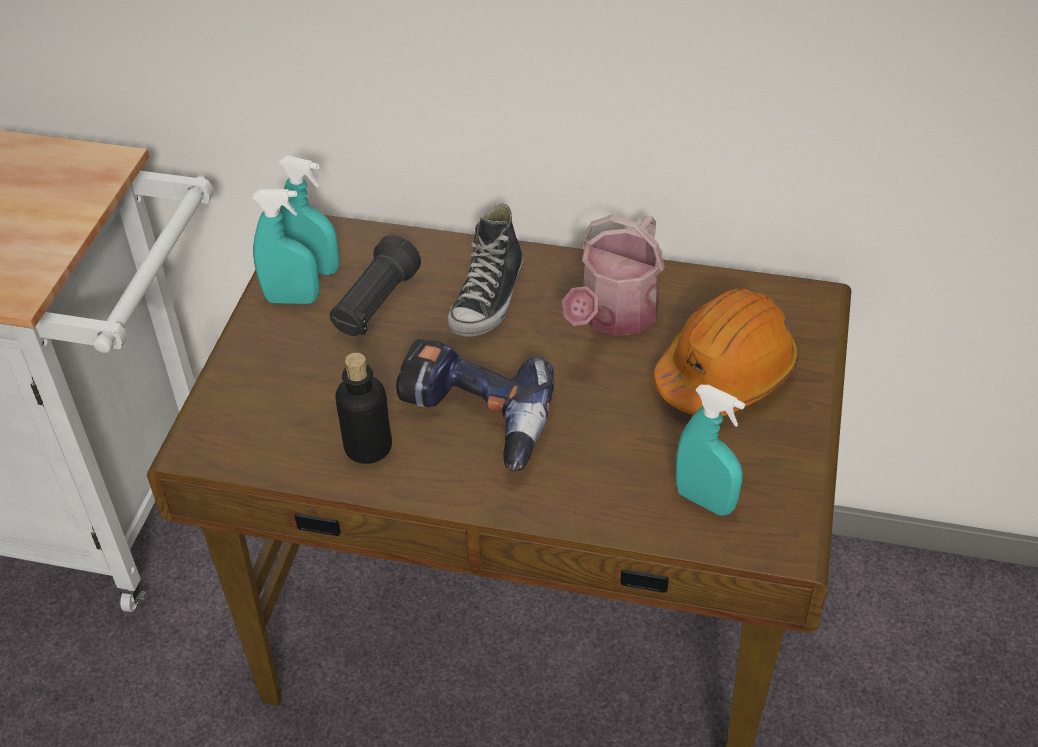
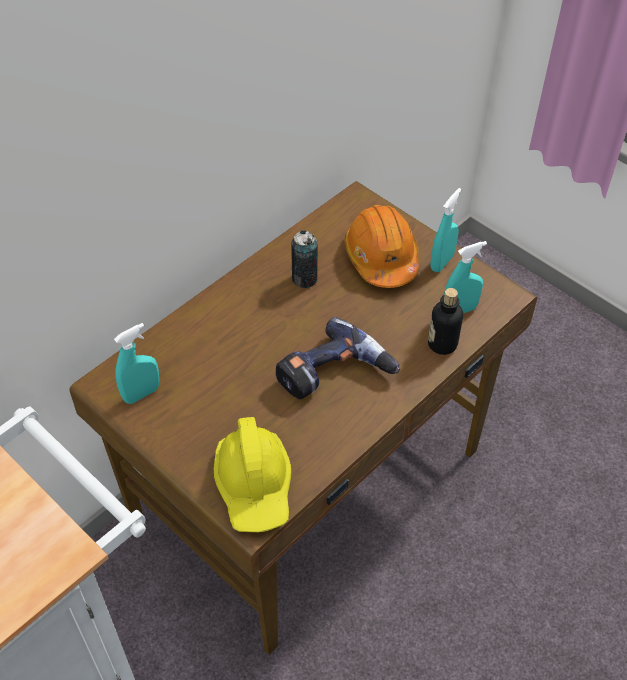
camera: 60 degrees left, 5 degrees up
(247, 424) = (254, 485): none -> yellow hard hat
(292, 299) = (161, 417): turquoise spray bottle -> turquoise spray bottle (442, 262)
(368, 447) = (319, 433): bottle -> bottle (442, 344)
(375, 305) = (203, 378): black flashlight -> none
(488, 300) = (244, 325): shoe -> none
(614, 317) = (304, 279): watering can -> can

